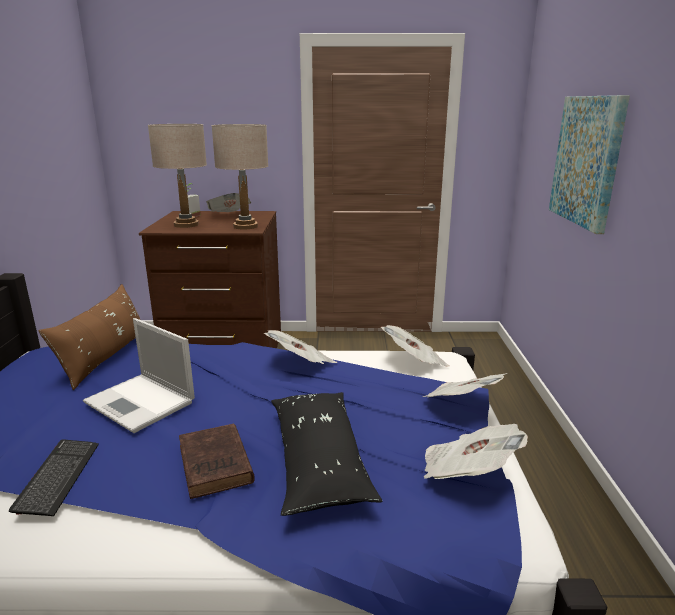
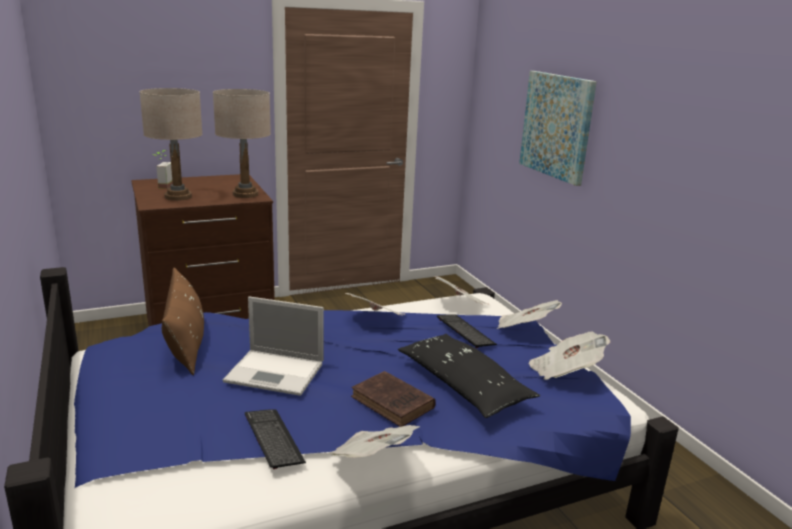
camera: 25 degrees left, 0 degrees up
(229, 216) = (209, 183): newspaper -> newspaper (372, 459)
(383, 394) = (465, 331): none -> keyboard

